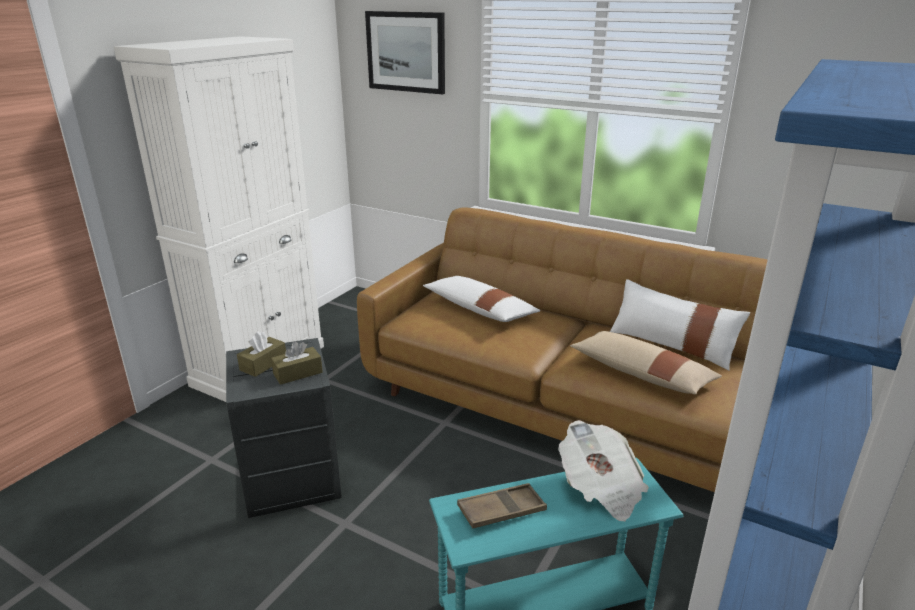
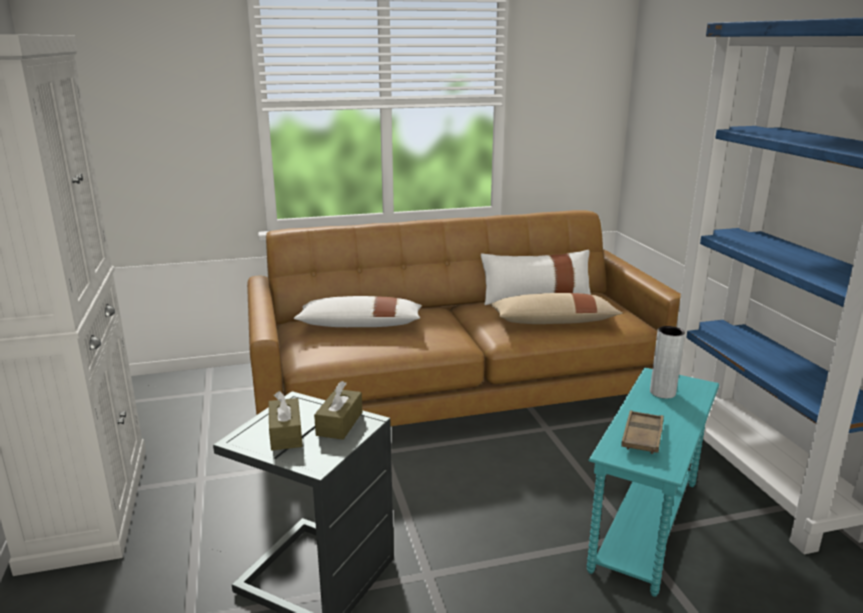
camera: 45 degrees left, 5 degrees down
(406, 52) = (143, 62): picture -> none
(601, 488) = (662, 392): newspaper -> grey vase

